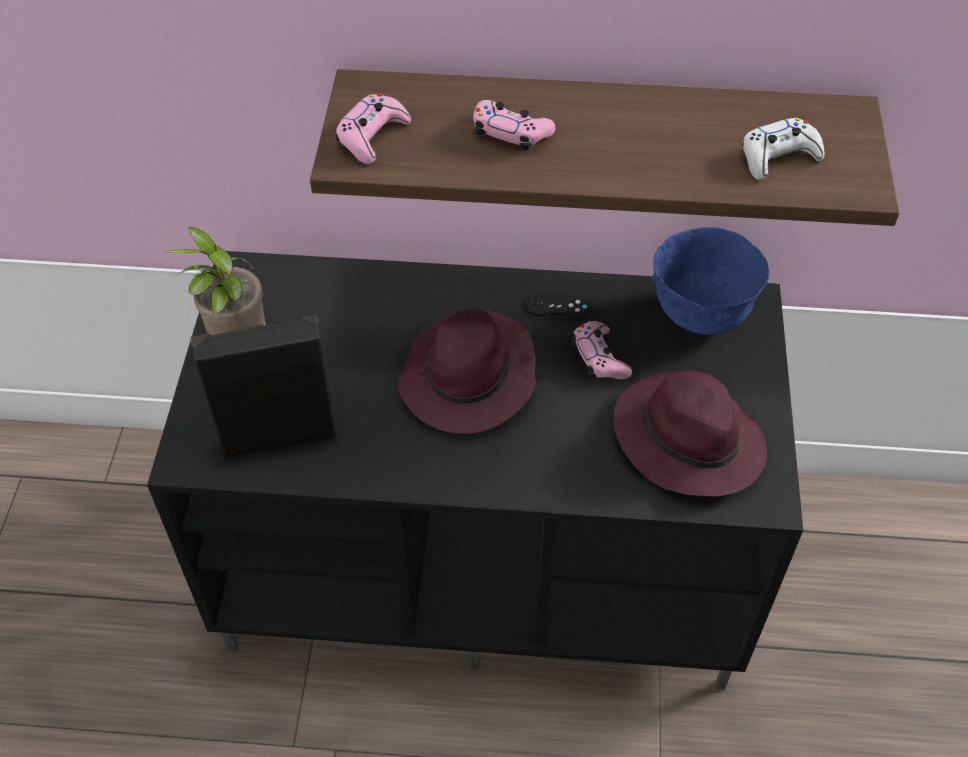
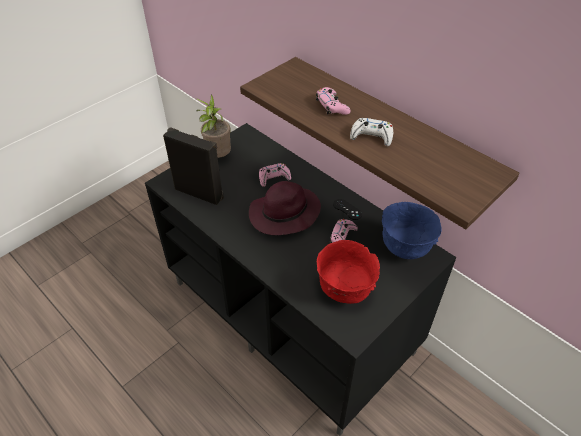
camera: 40 degrees right, 5 degrees down
(372, 136) = (279, 83): pink game controller -> pink game controller (274, 178)
(685, 438) = (344, 289): purple hat -> red bowl
(778, 156) = (436, 170): white game controller -> white game controller (371, 136)

